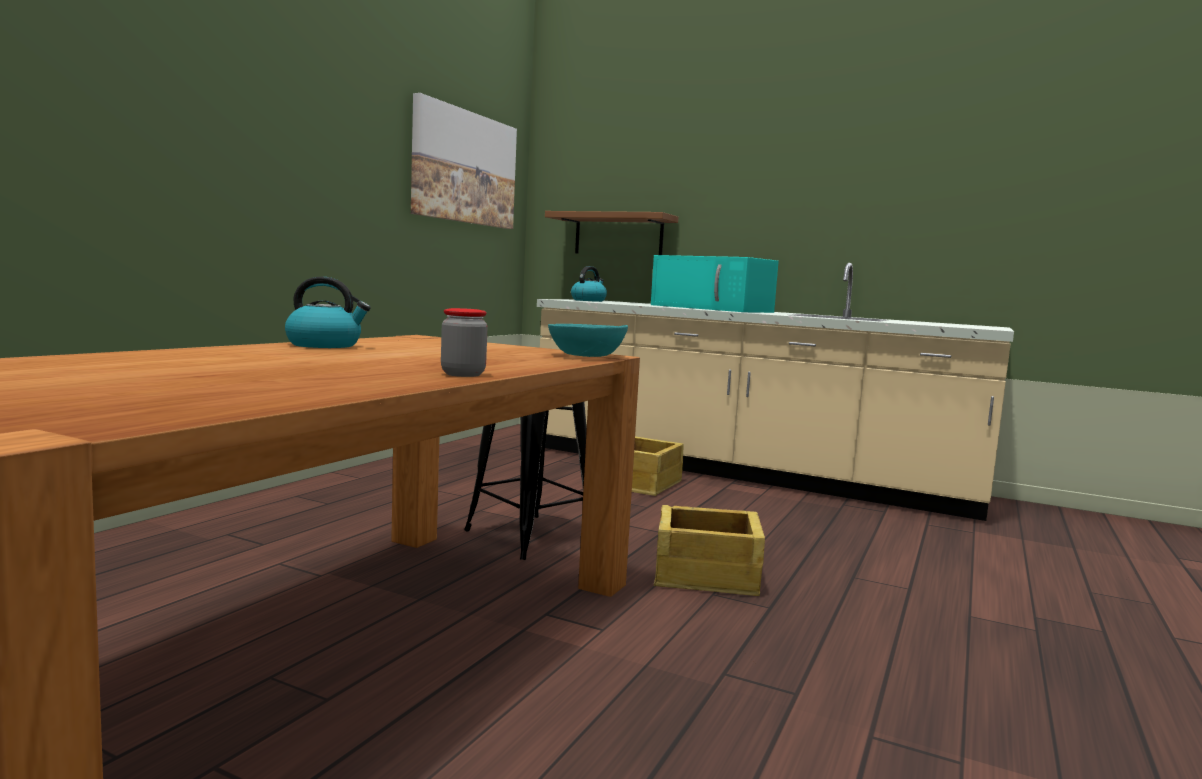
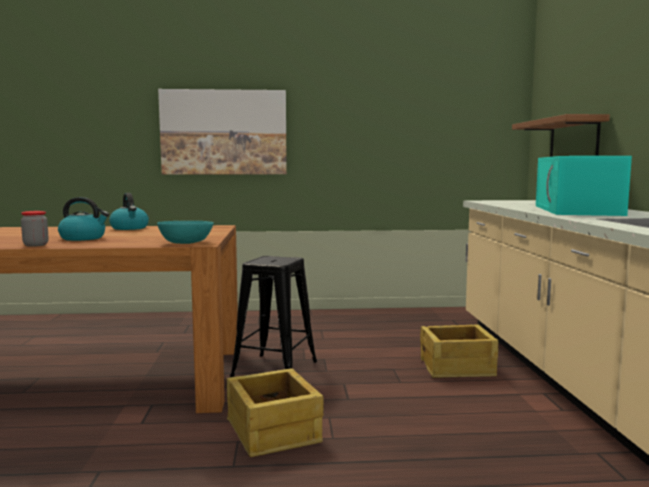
camera: 60 degrees right, 0 degrees up
(464, 167) = (441, 100): picture -> picture (224, 132)
(588, 300) = (512, 201): kettle -> kettle (83, 238)

